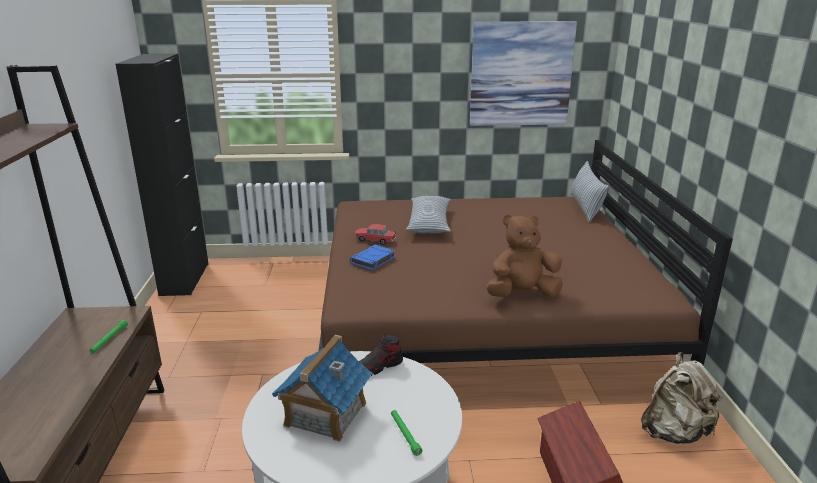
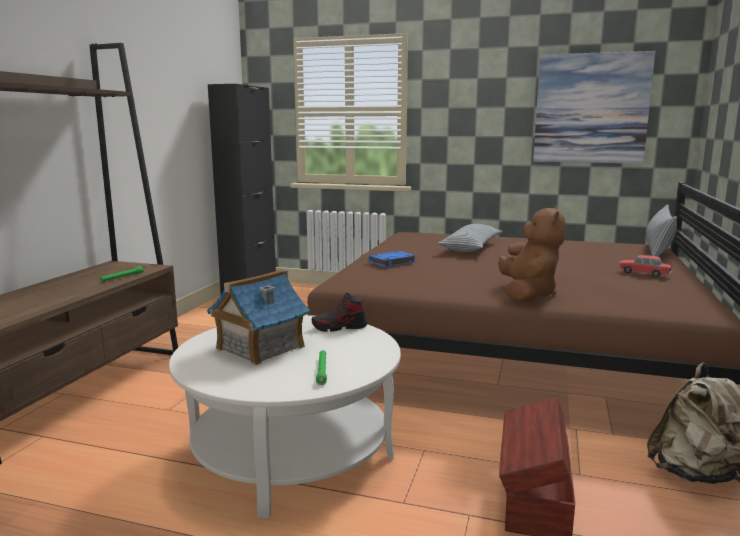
camera: 20 degrees right, 10 degrees down
(375, 240) = (406, 252): toy car -> toy car (643, 273)
(522, 294) = (527, 294): brown plush toy -> brown plush toy turned 90 degrees clockwise

